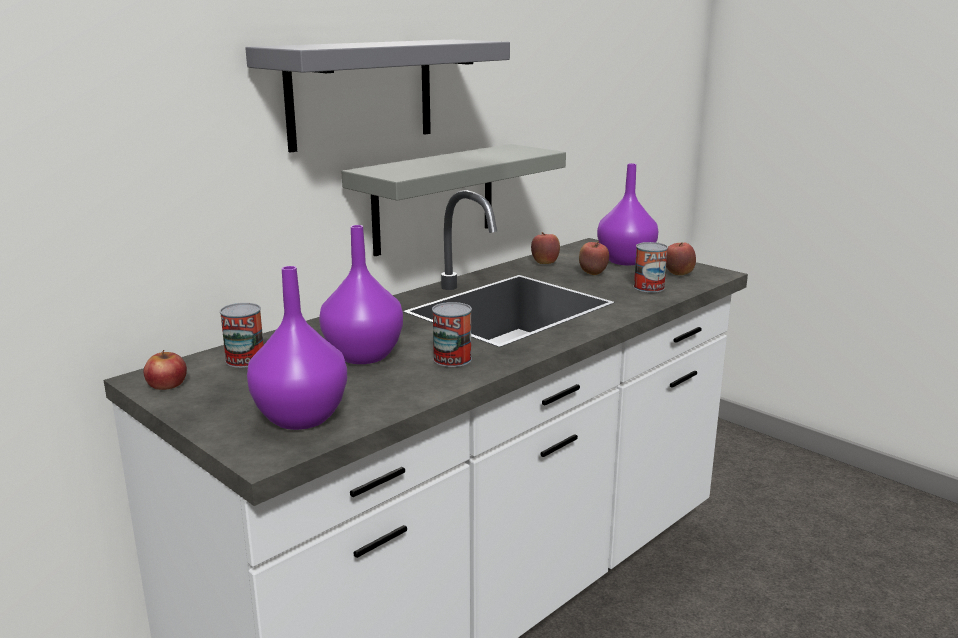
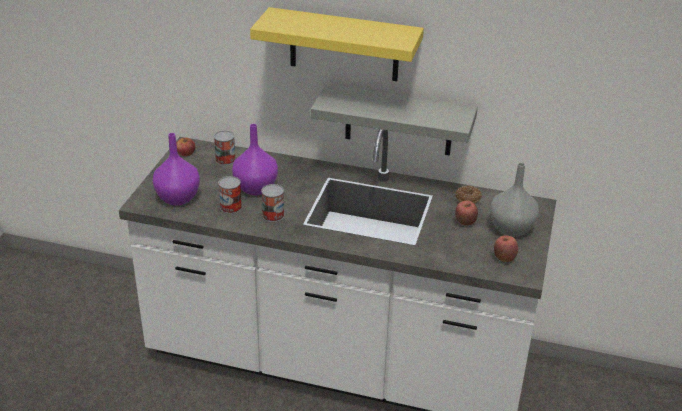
camera: 60 degrees right, 15 degrees up
(361, 93) = (344, 45): grey shelf -> yellow shelf
(545, 263) = (468, 198): apple -> donut
(624, 261) = (510, 229): purple vase -> grey vase
(649, 287) = (459, 252): can -> can (230, 207)

